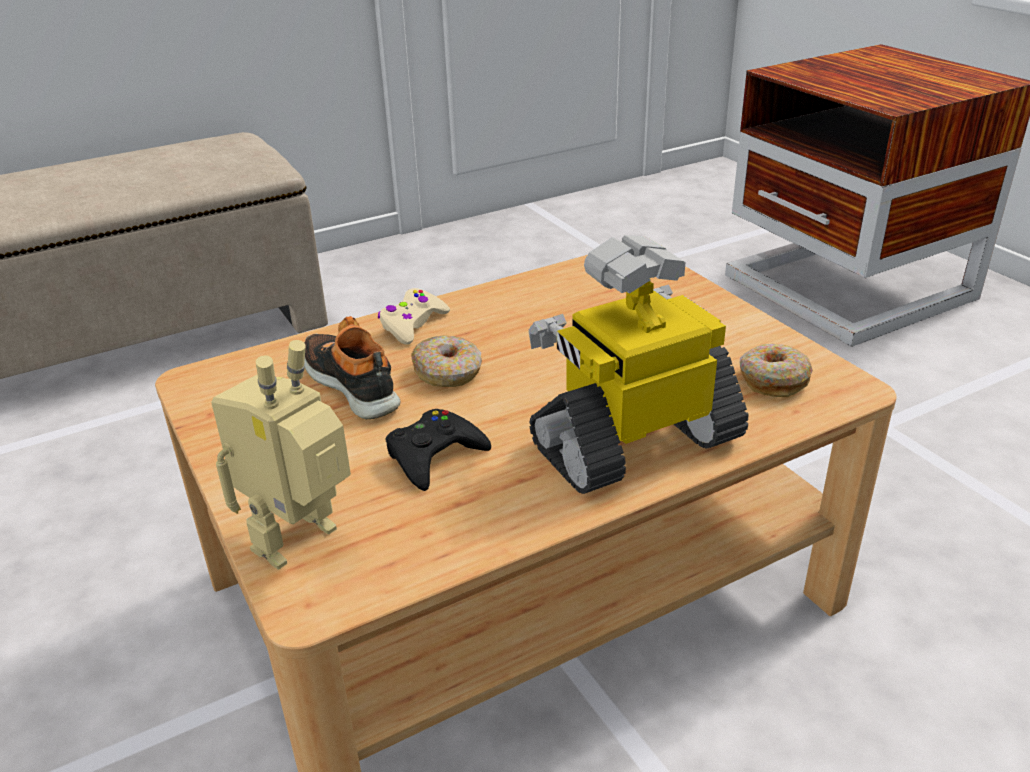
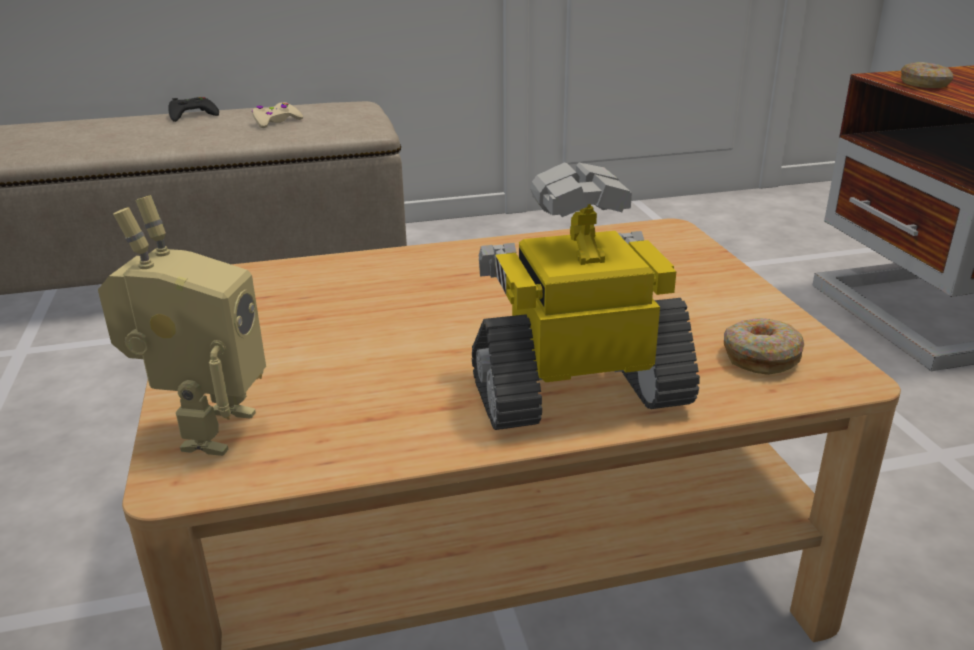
camera: 15 degrees right, 5 degrees down
(304, 545) = (205, 429): toy robot -> toy robot turned 135 degrees clockwise
(353, 385) = (335, 302): shoe -> none
(412, 324) = (420, 261): beige game controller -> beige game controller (276, 122)
(434, 456) = (372, 373): black game controller -> black game controller (192, 115)
(448, 372) = (429, 304): donut -> donut (925, 84)

